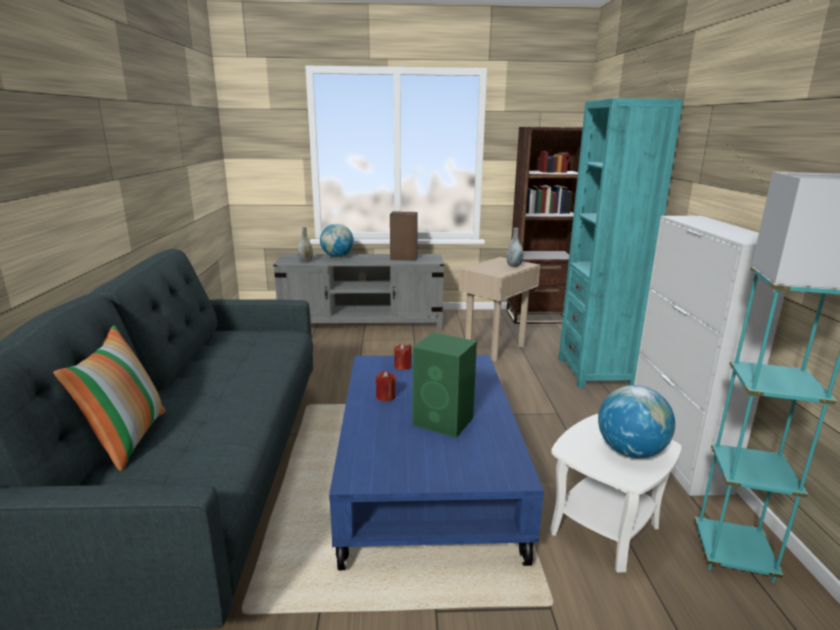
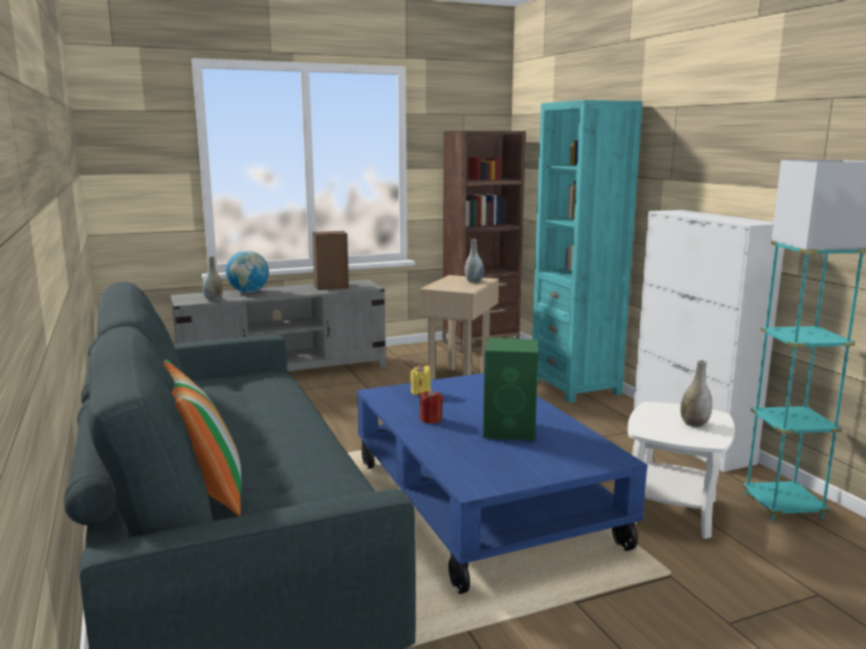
camera: 20 degrees left, 5 degrees down
(402, 366) = (420, 392): red candle -> yellow candle
(630, 452) = (694, 424): globe -> grey vase

